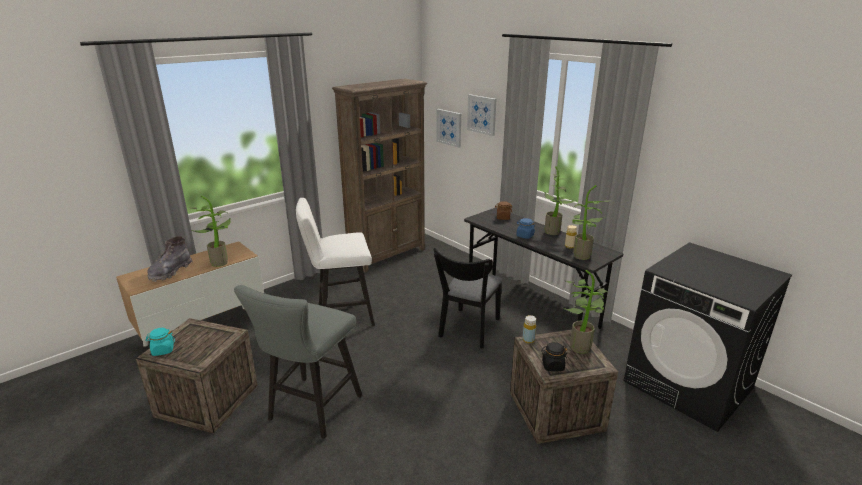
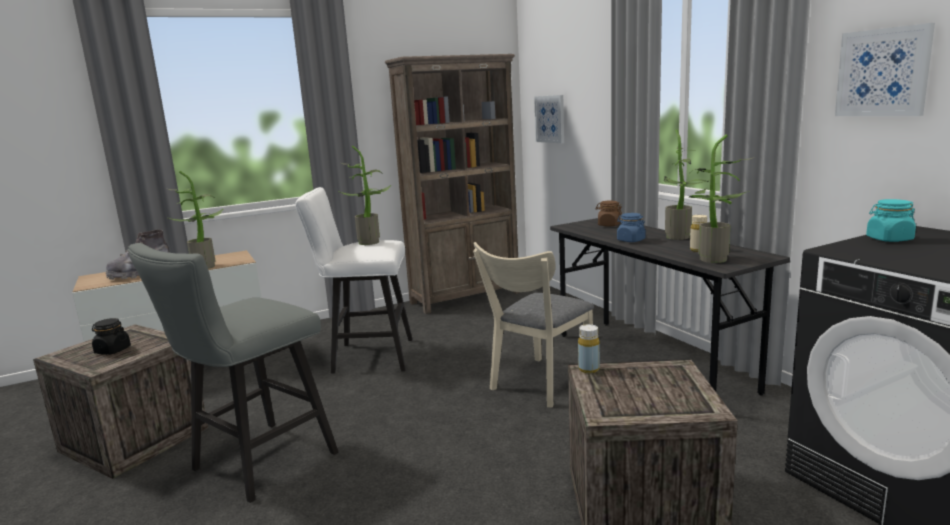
camera: 15 degrees right, 10 degrees down
(163, 350) = (71, 353): turquoise jar -> turquoise jar (889, 239)
(468, 330) = (538, 384): black chair -> beige chair
(482, 114) = (587, 89): picture -> picture (883, 72)
(552, 366) = (614, 404): black jar -> black jar (112, 350)
(580, 346) = (678, 381): potted plant -> potted plant (371, 241)

